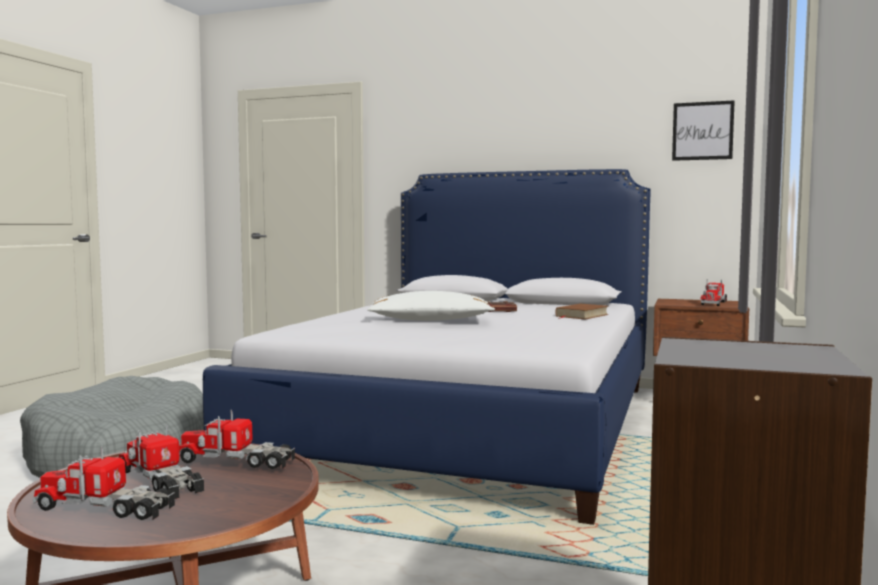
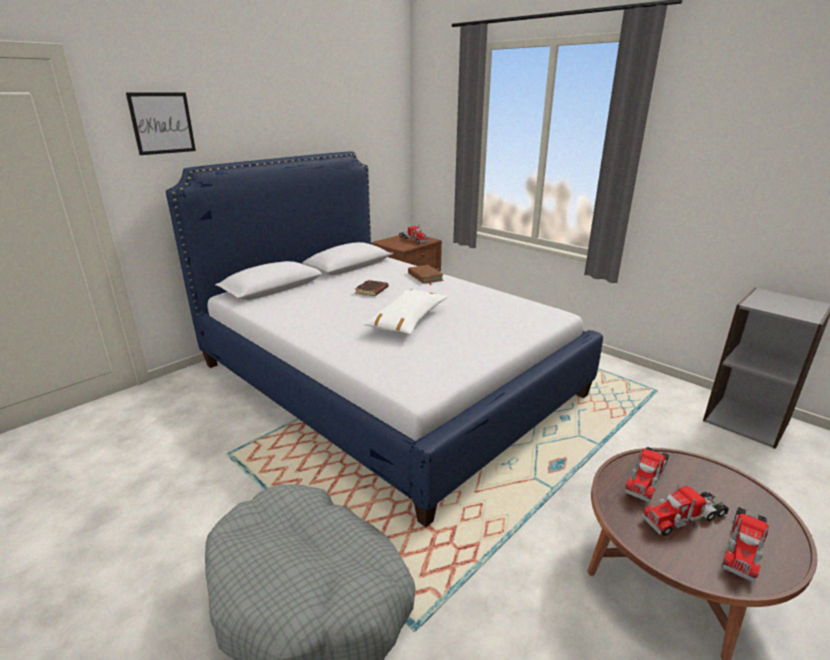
camera: 65 degrees left, 20 degrees up
(702, 131) = (384, 118): picture -> picture (162, 123)

